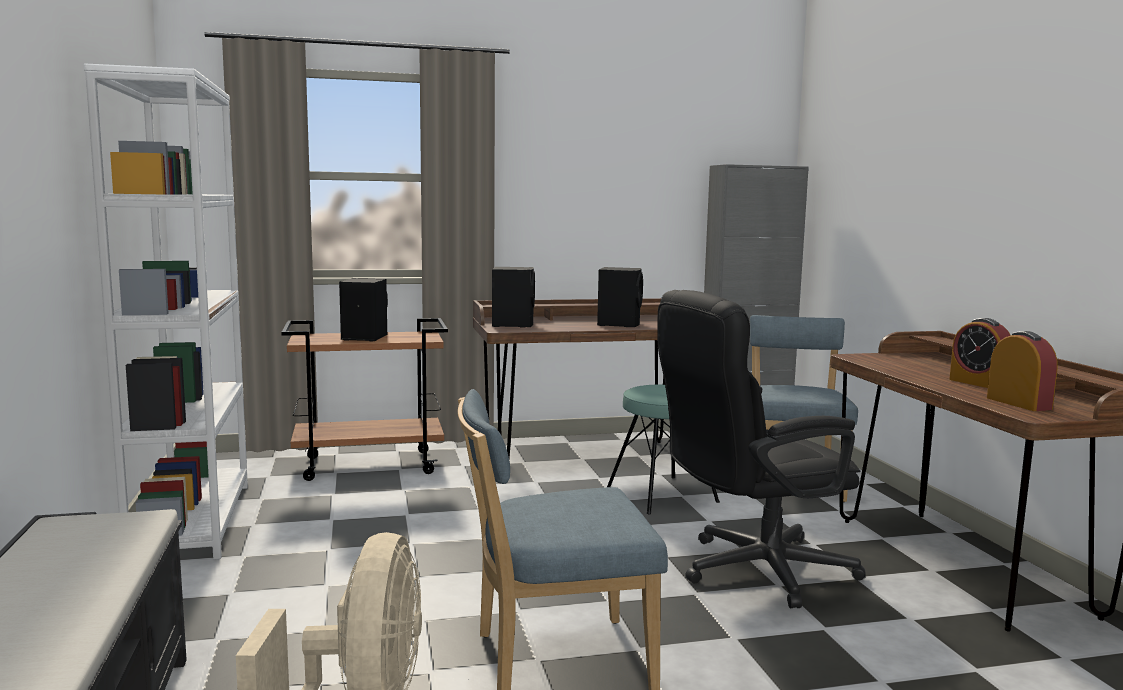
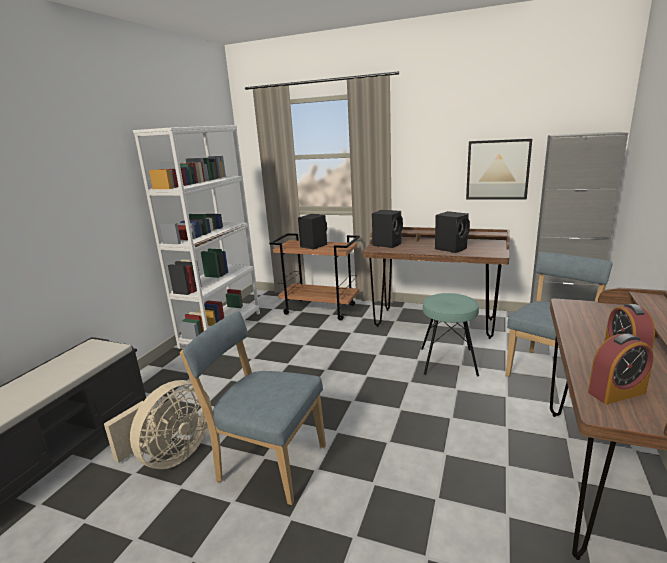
camera: 35 degrees right, 10 degrees up
(647, 211) = (497, 170): none -> picture
(751, 571) = (439, 436): black office chair -> none
(1018, 403) = (616, 392): alarm clock -> alarm clock turned 60 degrees clockwise

